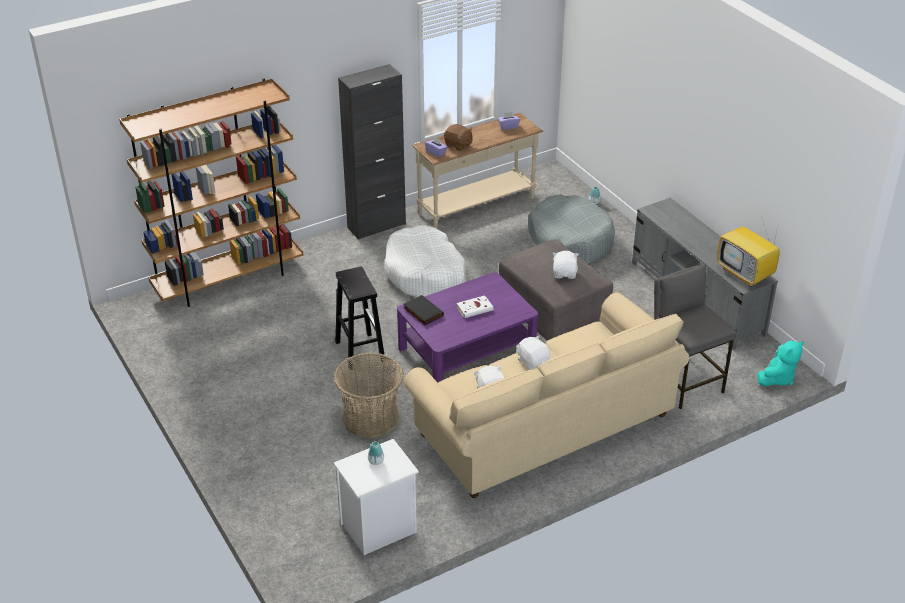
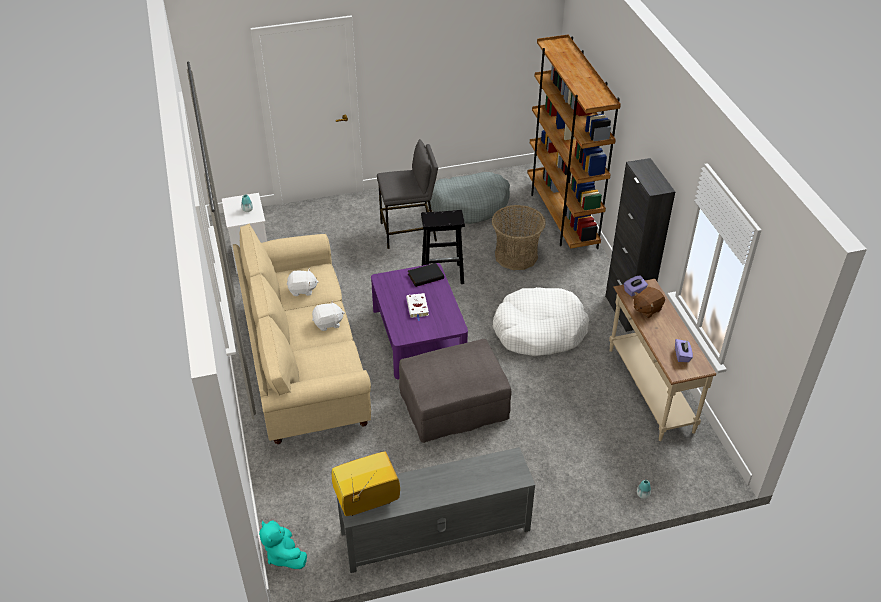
camera: 105 degrees right, 5 degrees up
(371, 418) = (361, 269): basket -> basket (516, 256)
(565, 273) = (441, 373): white plush toy -> none
(571, 240) = (570, 452): grey dog bed -> grey dog bed (470, 205)
(683, 381) = (315, 475): grey stool -> grey stool (408, 232)

